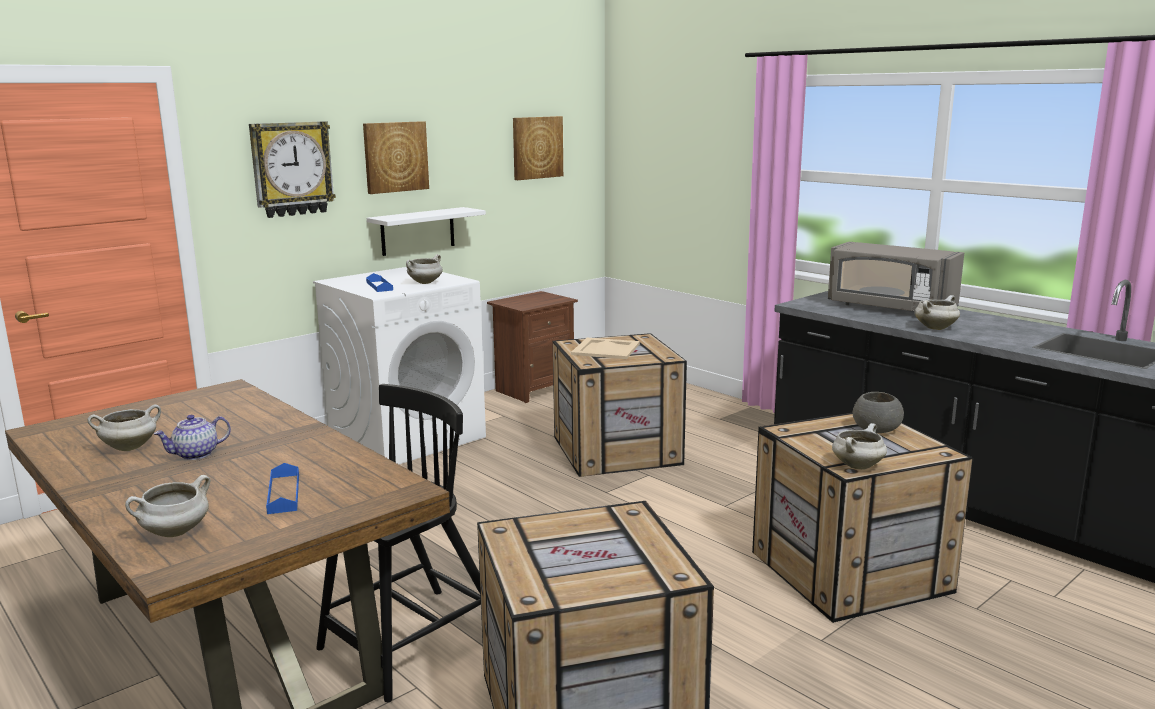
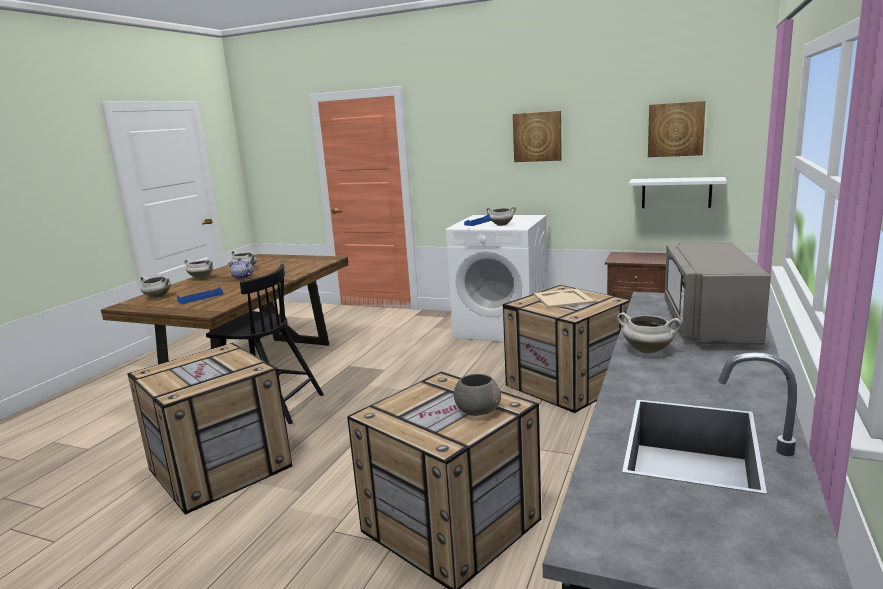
camera: 65 degrees right, 0 degrees up
(291, 169) = (464, 144): wall clock -> none
(418, 231) = (553, 191): white shelf -> white shelf (676, 192)
(857, 466) = (381, 416): white cooking pot -> white cooking pot (202, 277)

